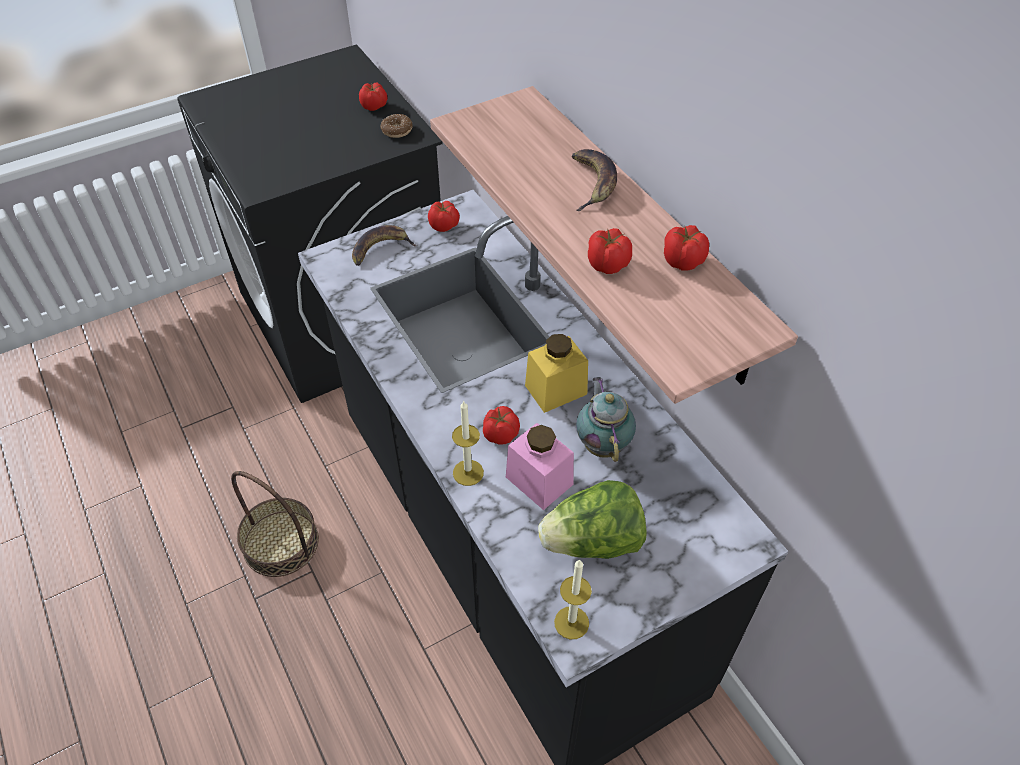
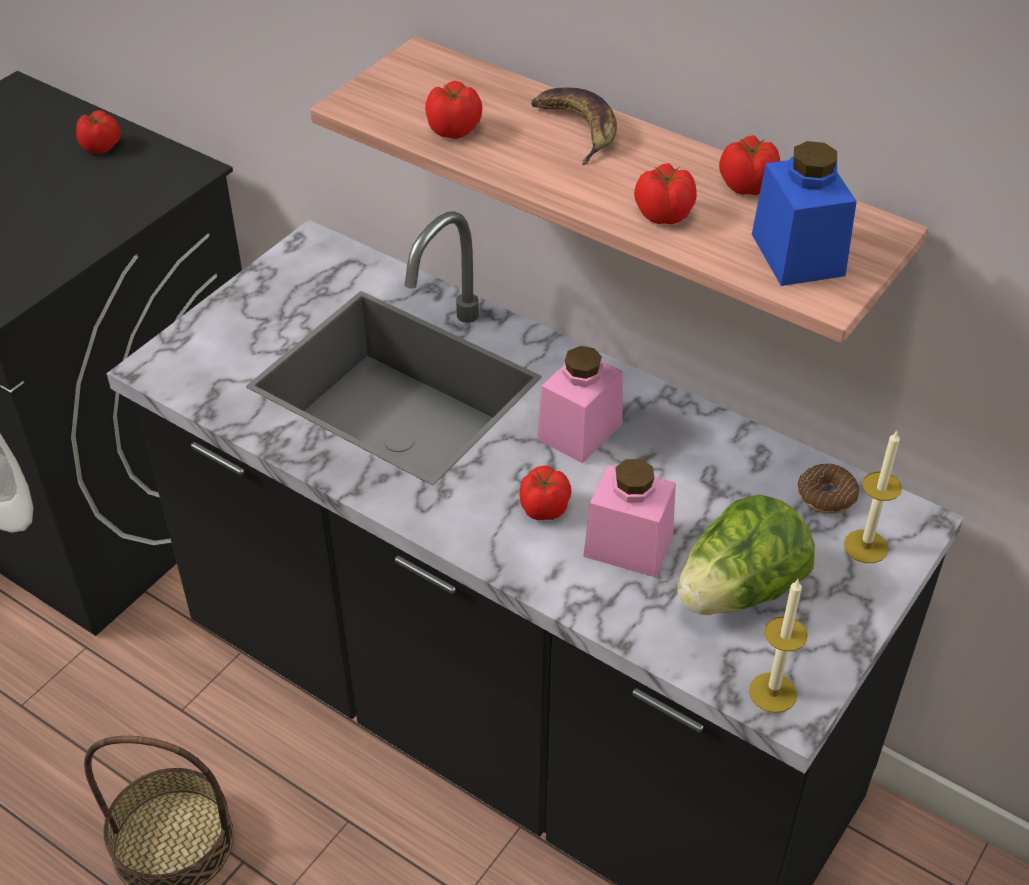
camera: 25 degrees left, 5 degrees down
(380, 249) = (227, 332): banana -> none
(397, 130) = (157, 170): donut -> donut (826, 496)
(444, 225) = (299, 276): tomato -> tomato (455, 129)
(468, 472) = (532, 568): candle -> candle (865, 546)
(556, 390) = (580, 431): yellow jar -> pink jar
(603, 444) = (678, 474): teapot -> none
(682, 325) = (797, 254): none -> blue jar

